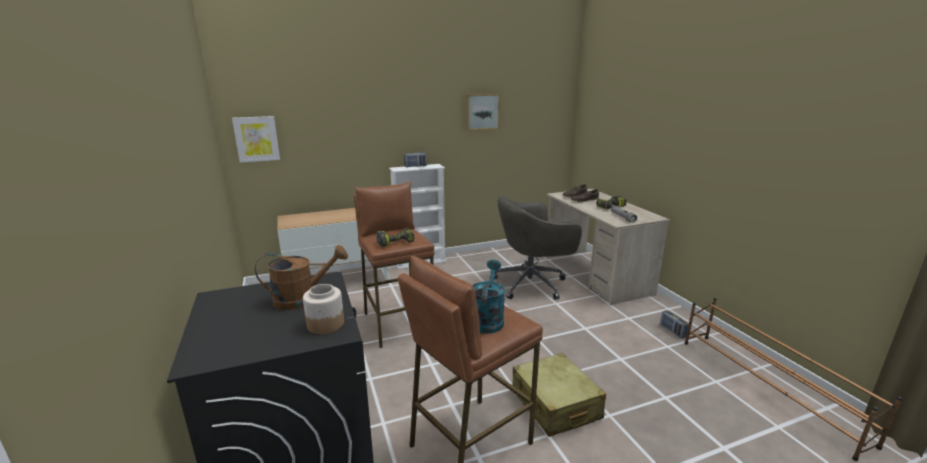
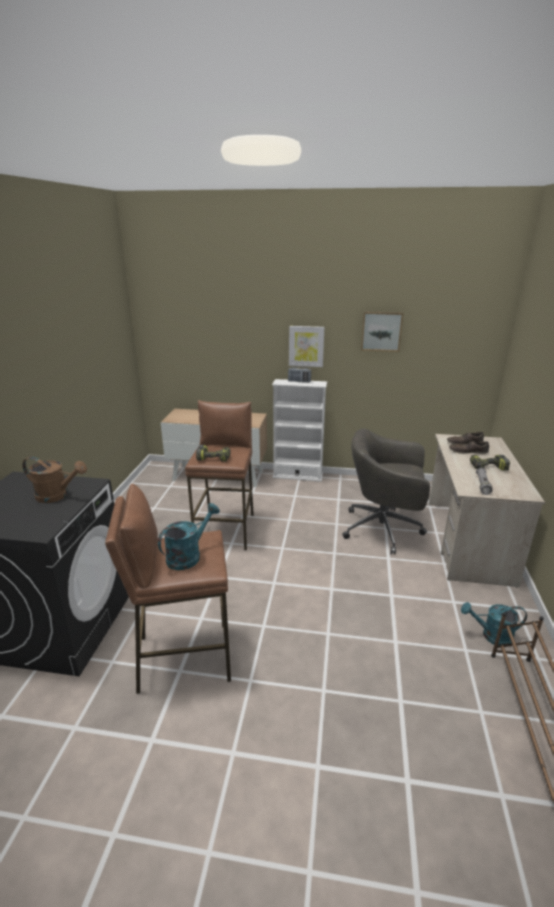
camera: 30 degrees right, 5 degrees up
(256, 139) = (162, 340): picture -> picture (306, 346)
(325, 324) = (43, 521): jar -> none
(555, 404) = (284, 657): beige suitcase -> none
(672, 331) = (491, 636): radio -> turquoise watering can

